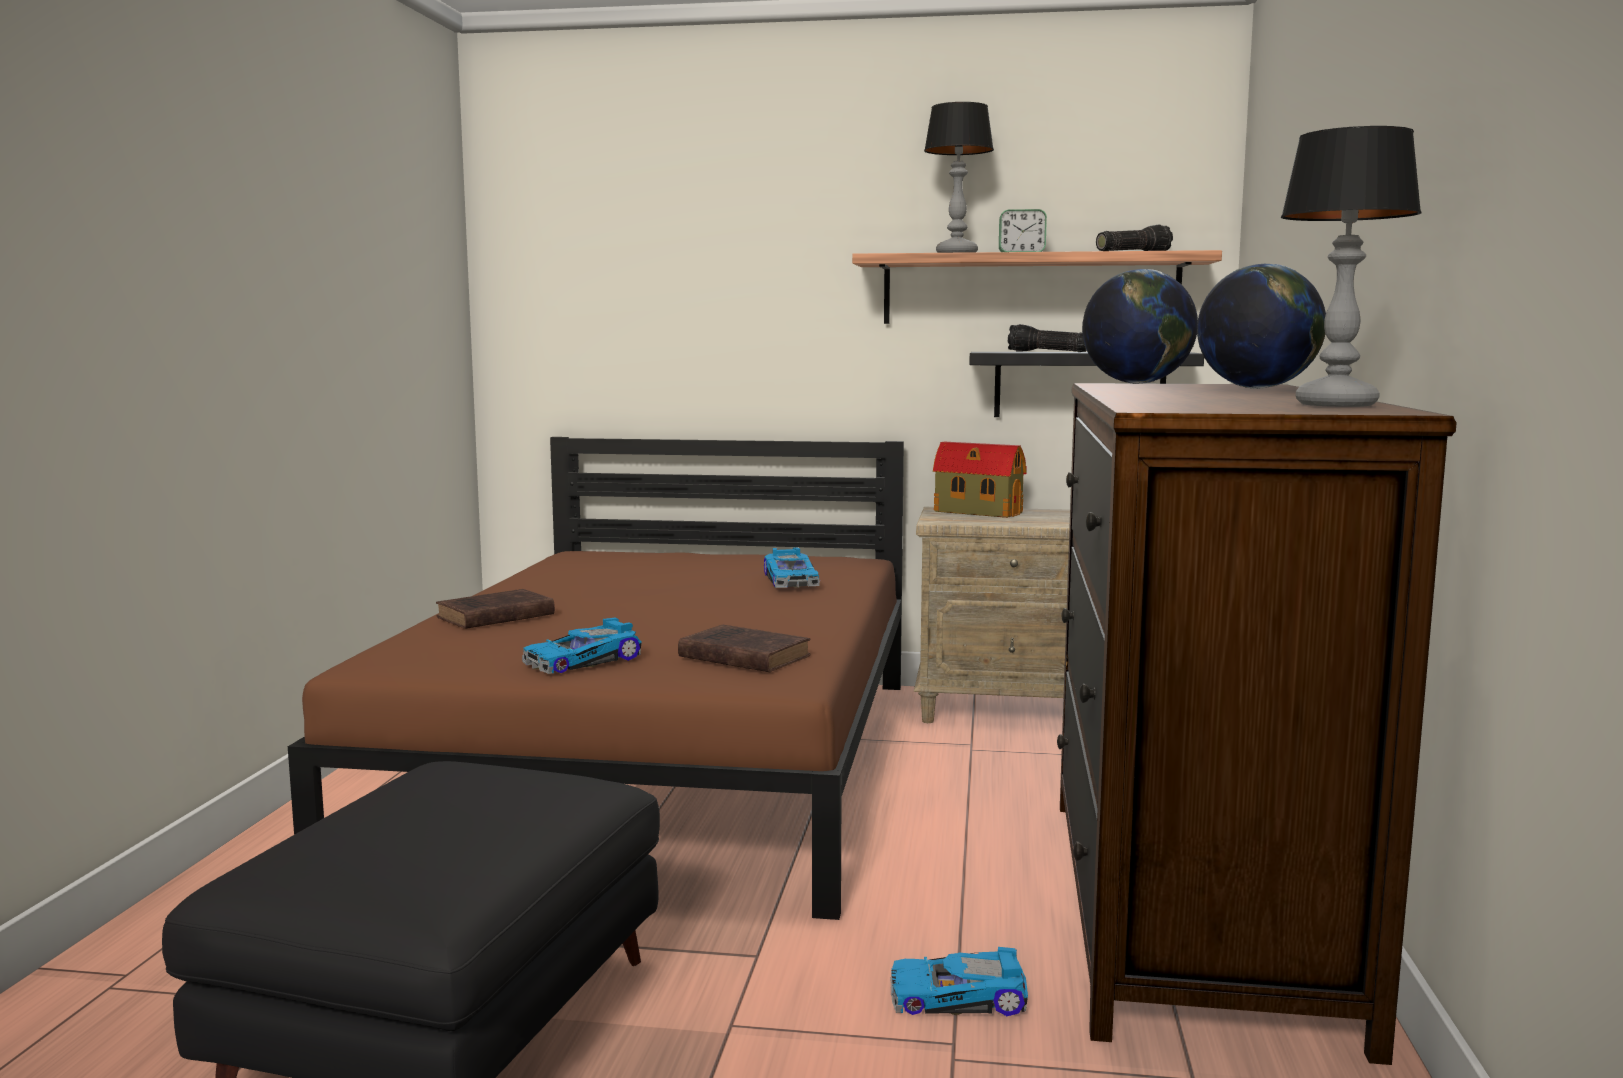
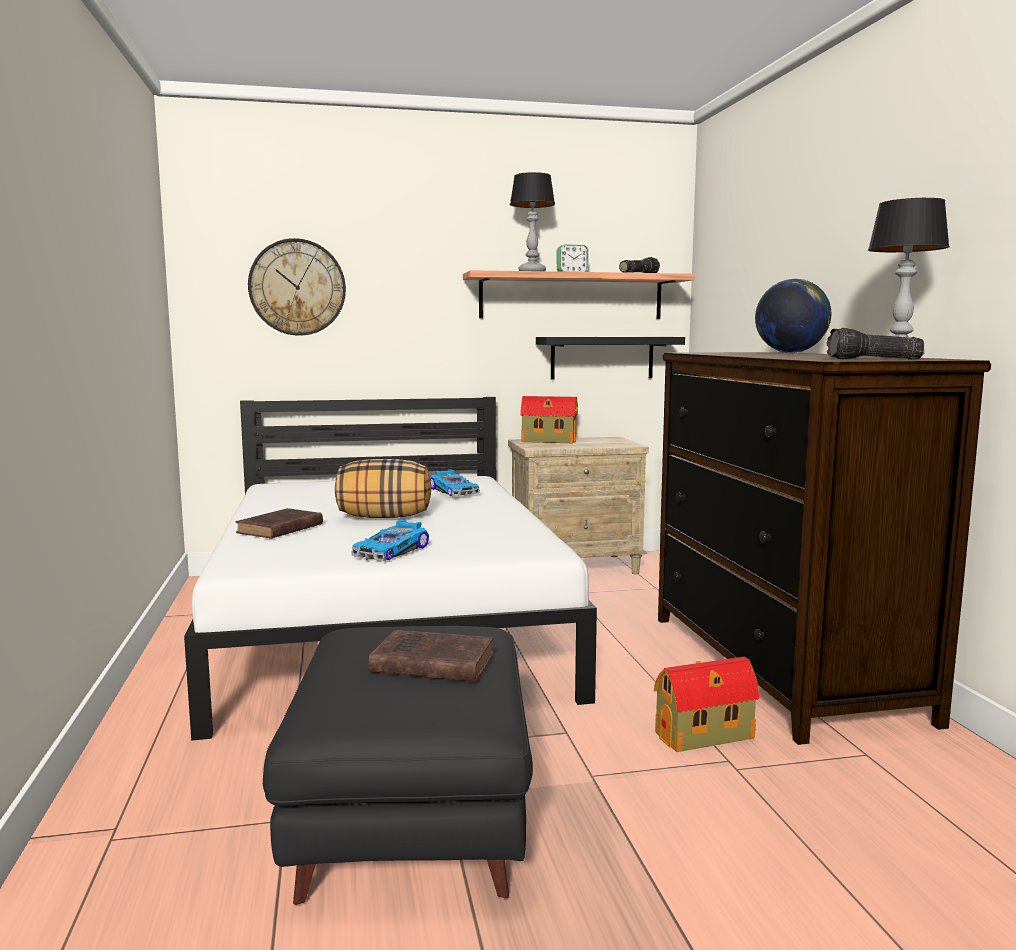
camera: 20 degrees left, 0 degrees up
(629, 282) = (297, 287): none -> wall clock
(648, 611) = (384, 517): none -> pillow
(664, 764) = (387, 625): brown bed -> white bed
(741, 656) = (493, 539): brown book -> brown book (430, 663)
(958, 998) = (706, 735): toy car -> toy house
(1046, 352) = (589, 336): flashlight -> flashlight (873, 359)
(1137, 384) = (707, 352): globe -> none

